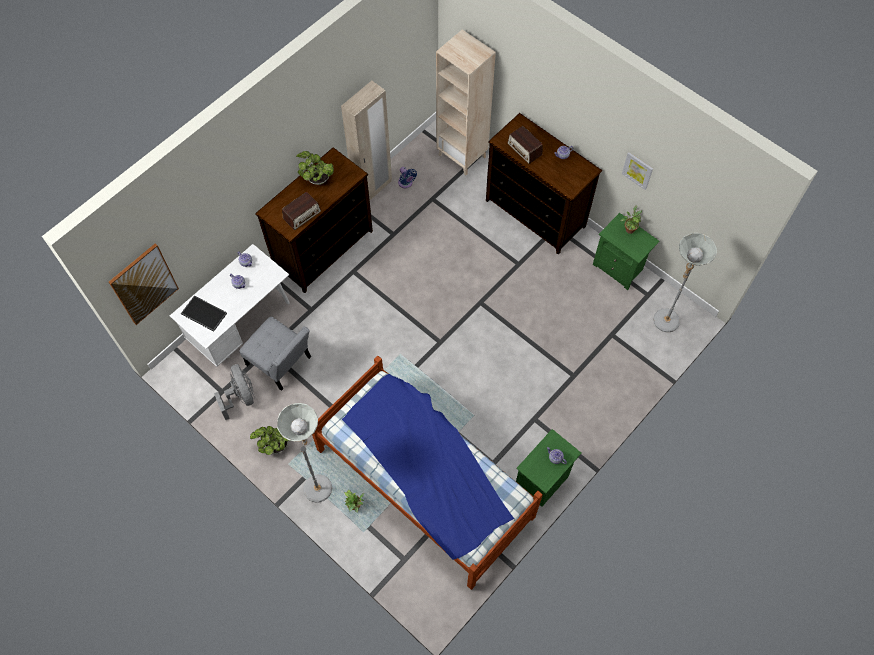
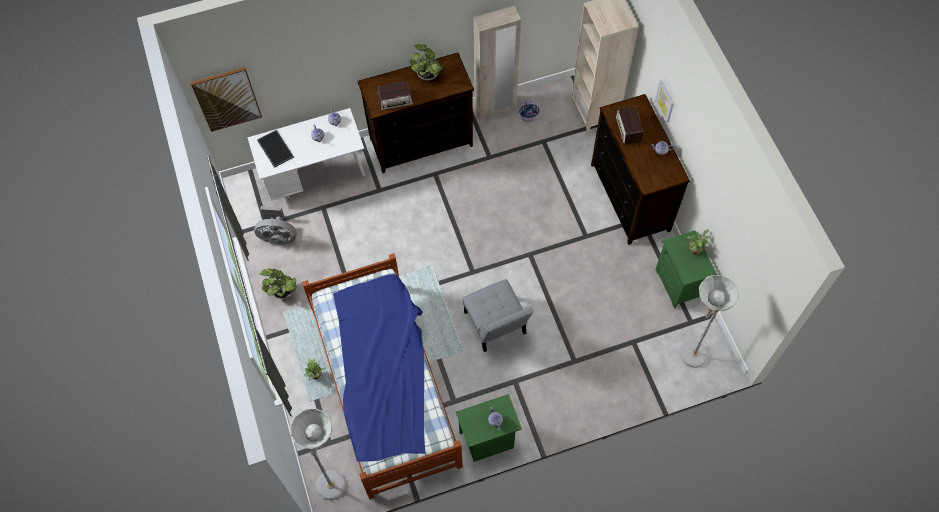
camera: 30 degrees right, 0 degrees up
(241, 397) = (278, 236): grey fan -> grey fan turned 90 degrees clockwise
(281, 363) = (327, 224): grey chair -> grey chair (496, 326)
(318, 482) = (297, 340): grey floor lamp -> grey floor lamp (334, 479)
(637, 170) = (714, 195): picture -> picture (665, 101)

